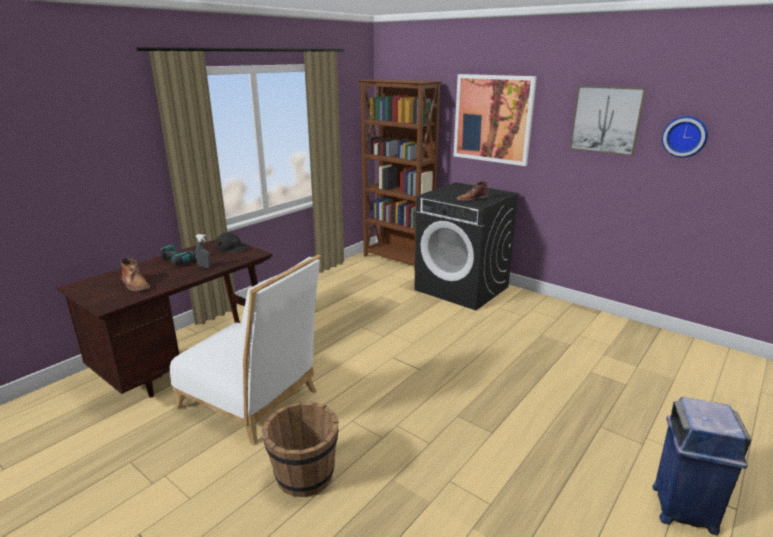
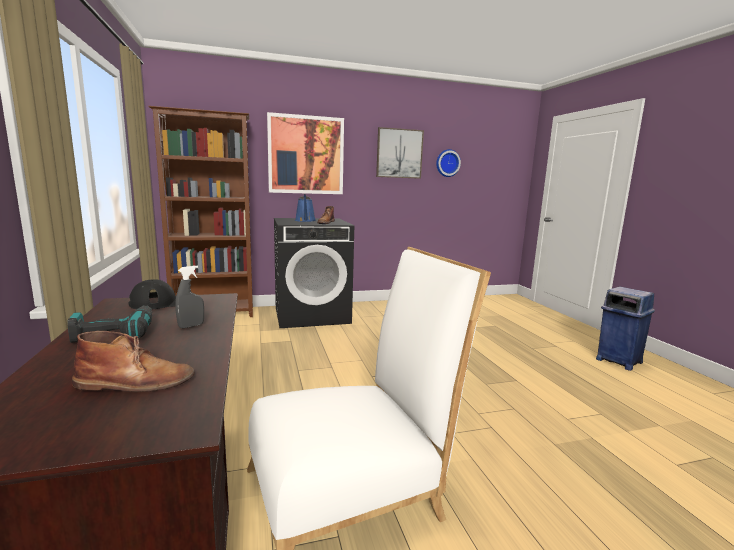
camera: 55 degrees left, 10 degrees down
(304, 476) = (527, 497): brown bucket -> none
(464, 192) = (305, 221): none -> blue watering can

